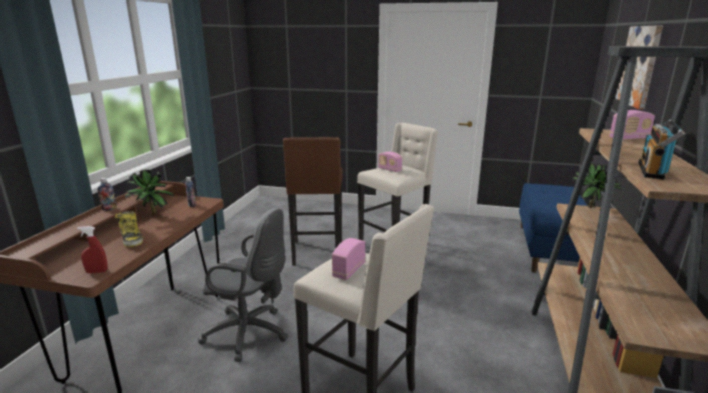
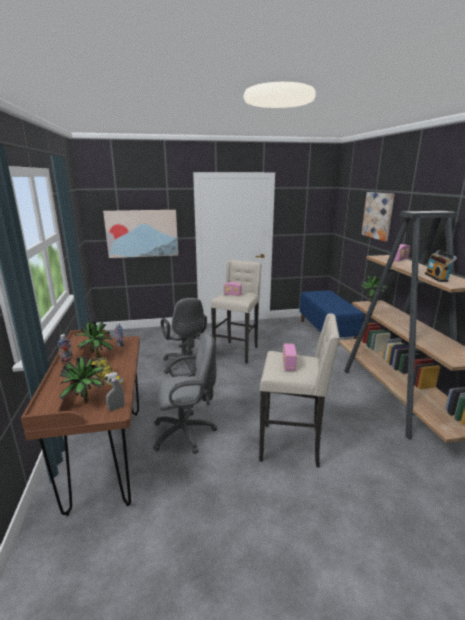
camera: 25 degrees left, 0 degrees up
(79, 258) = (86, 403): none -> potted plant
(97, 272) = (116, 408): red spray bottle -> grey spray bottle
(313, 82) = (142, 233): none -> picture
(317, 253) = (185, 366): brown stool -> grey office chair

